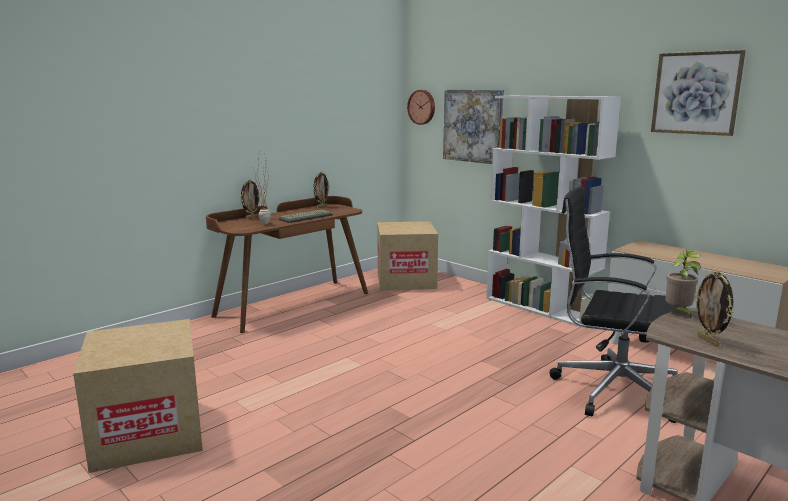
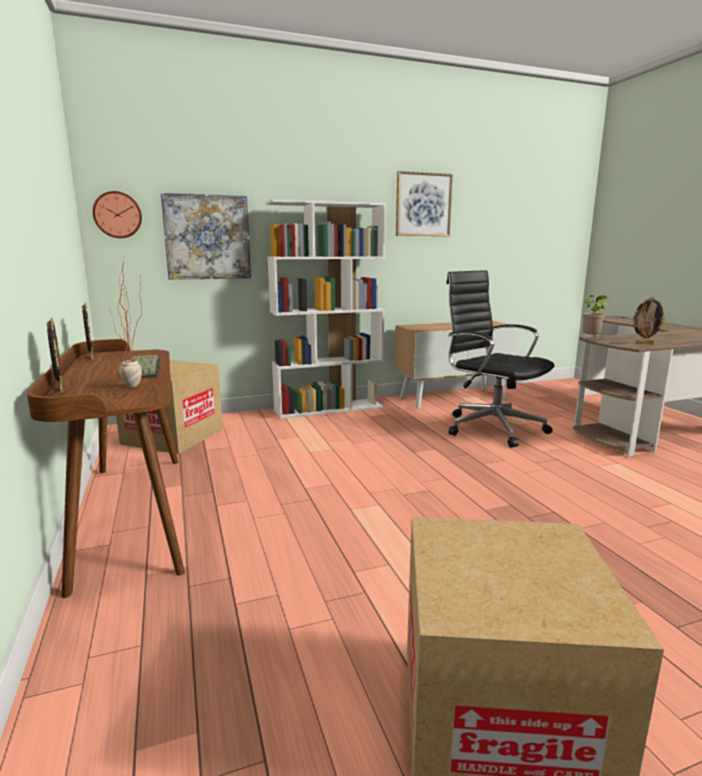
camera: 65 degrees left, 0 degrees up
(612, 389) = (491, 427): black office chair -> black office chair turned 90 degrees clockwise

